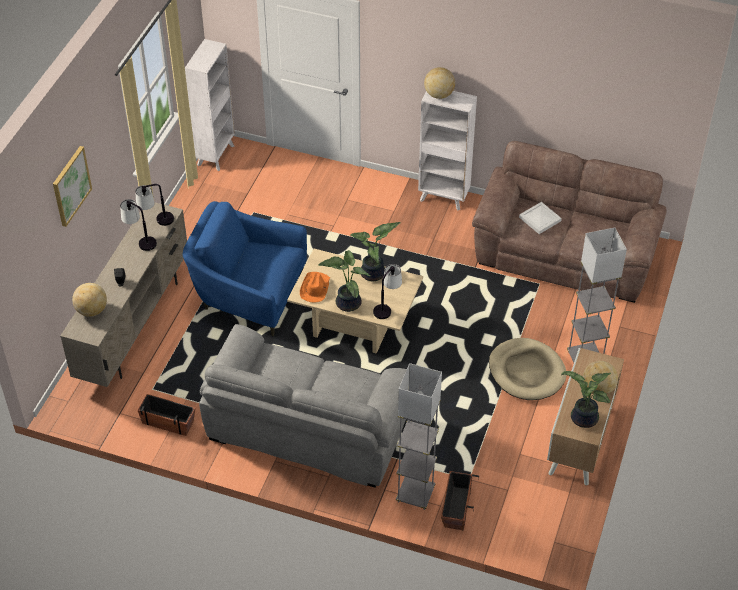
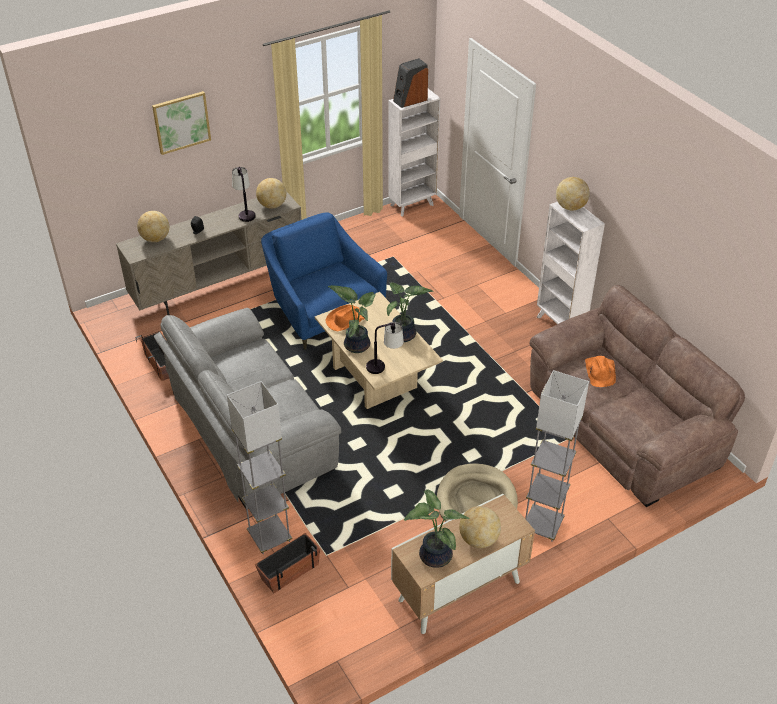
camera: 40 degrees right, 5 degrees down
(157, 222) = (272, 205): table lamp -> globe
(203, 58) = (410, 100): none -> speaker
(540, 218) = (600, 372): white tray -> orange hat

